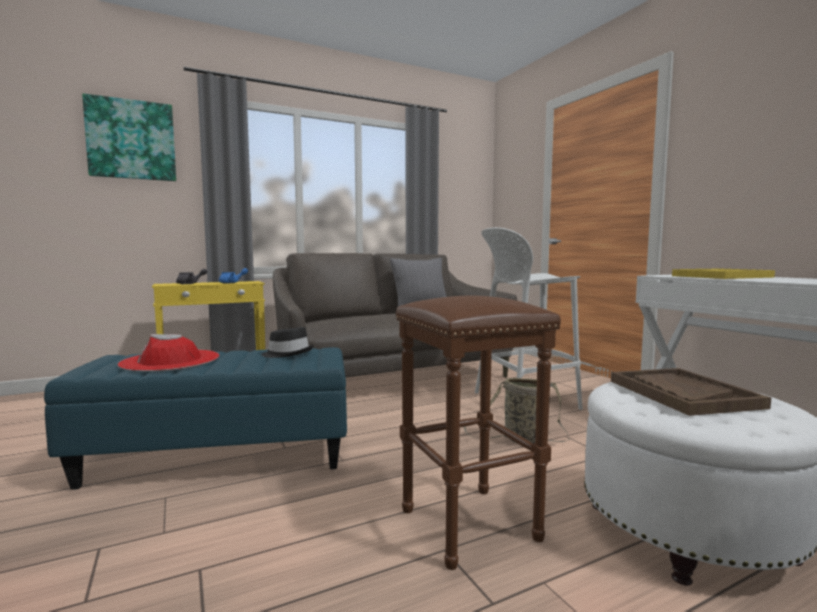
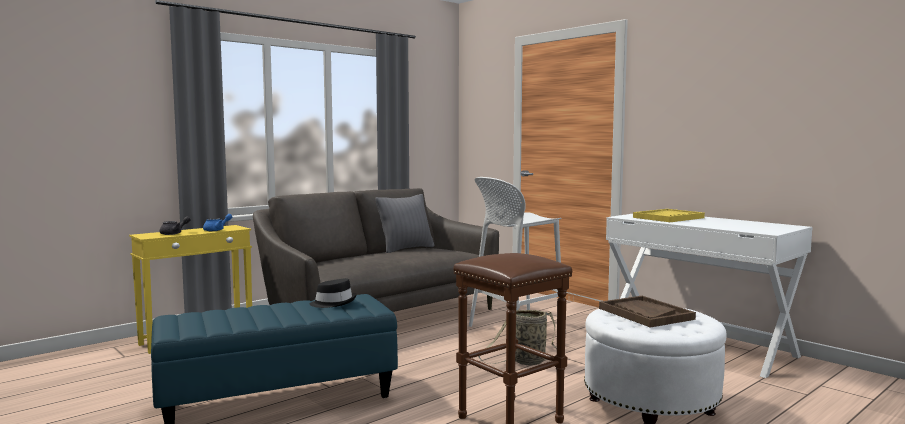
camera: 15 degrees left, 0 degrees up
(131, 140) = (96, 77): picture -> none
(171, 361) = (237, 316): red hat -> none

